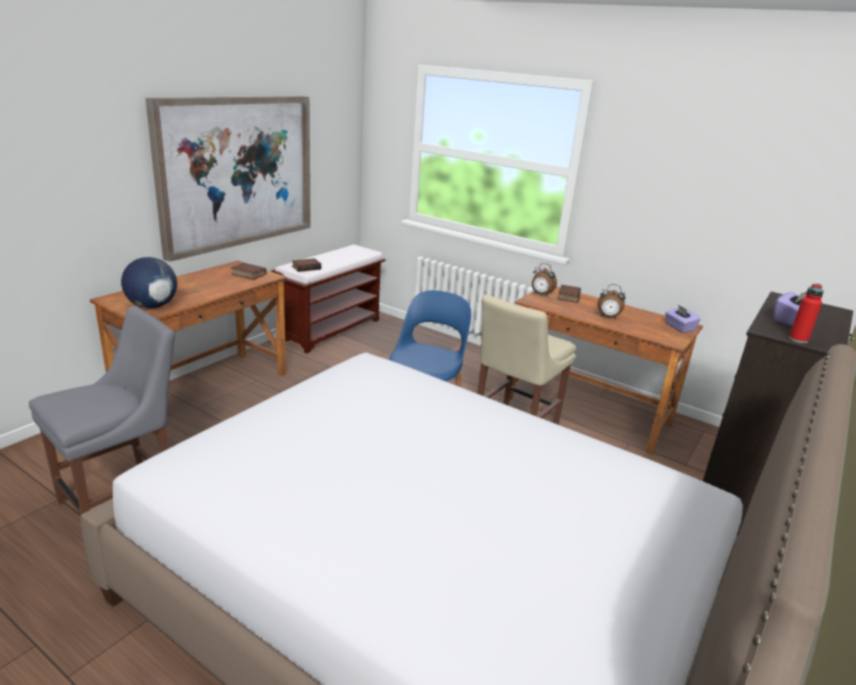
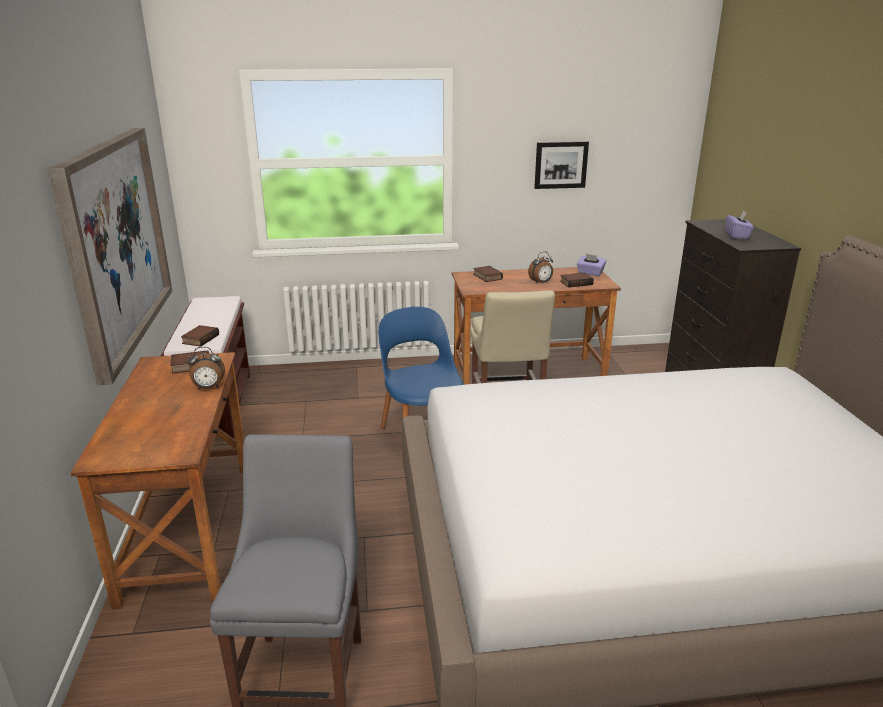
camera: 40 degrees left, 0 degrees up
(152, 306) = (170, 442): globe -> none
(541, 294) = (467, 282): alarm clock -> alarm clock (208, 388)
(644, 329) = (576, 283): none -> book
(692, 202) = (560, 164): none -> picture
(798, 339) = (766, 246): red bottle -> none

